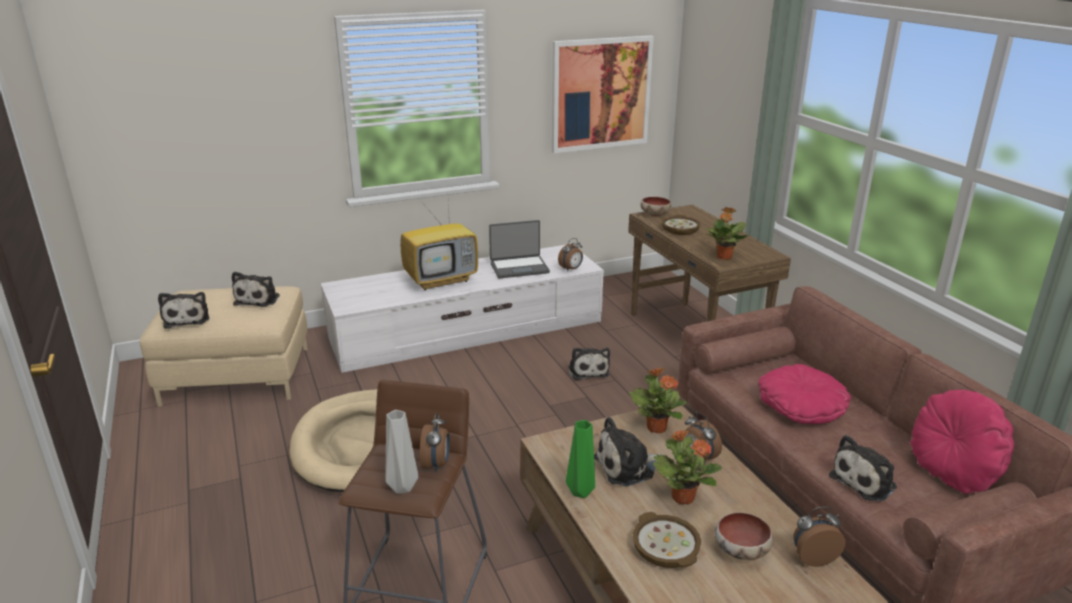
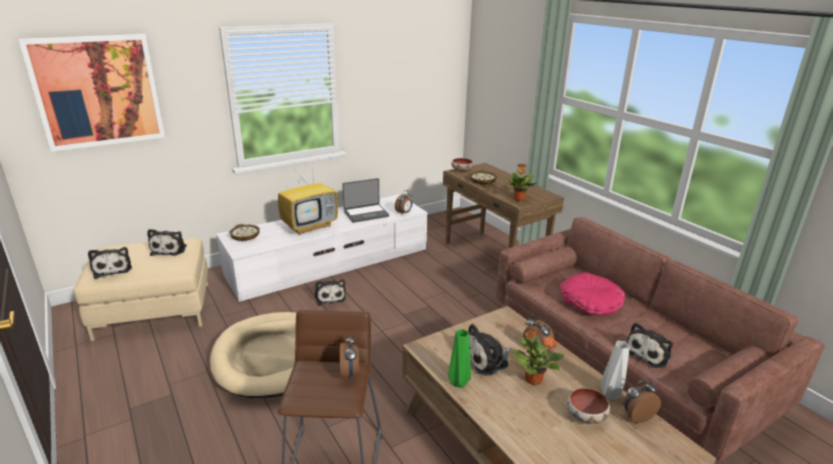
camera: 10 degrees left, 0 degrees up
(402, 488) = (328, 396): grey vase -> grey vase (611, 396)
(588, 370) = (425, 286): plush toy -> plush toy (329, 297)
(601, 94) = (416, 85): picture -> picture (98, 91)
(656, 427) = (499, 327): potted plant -> none
(665, 548) = (532, 420): bowl -> bowl (245, 236)
(950, 475) = (702, 344): pink pillow -> none

